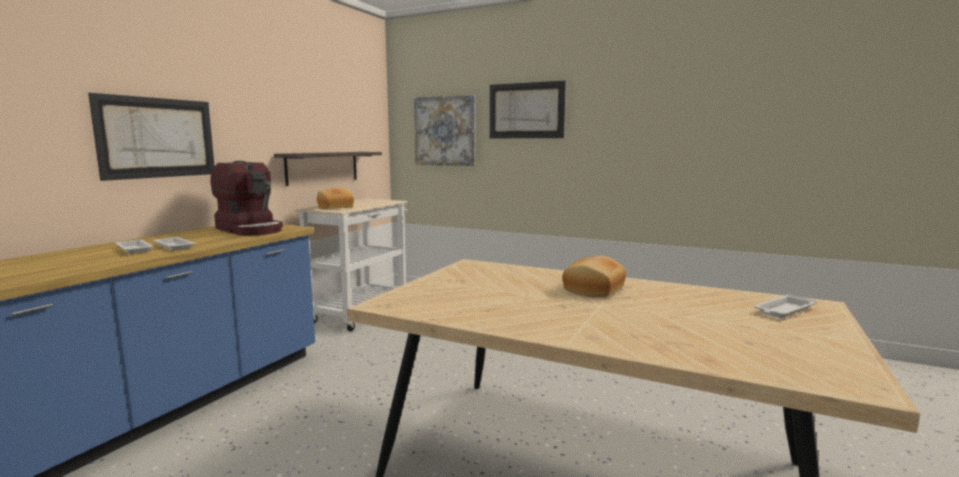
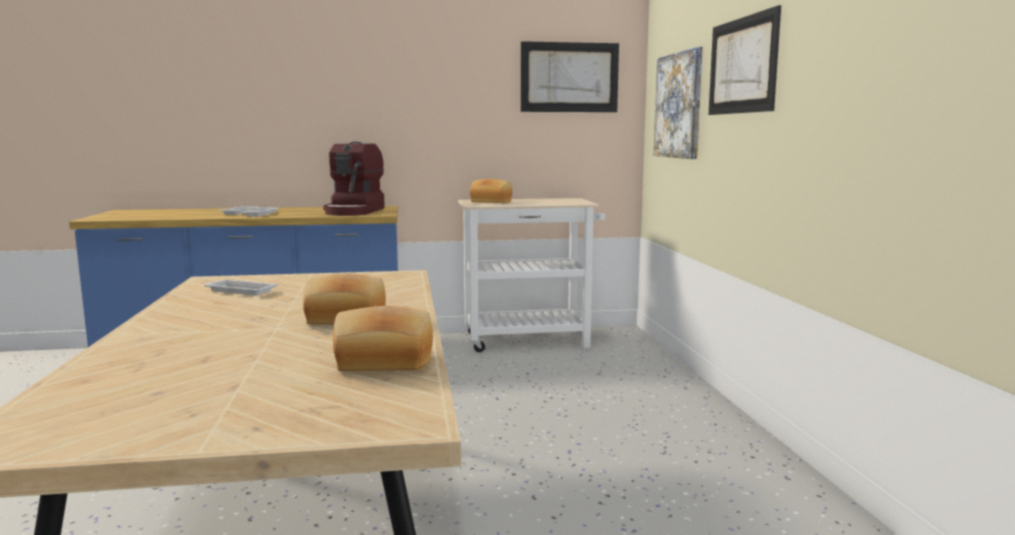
camera: 55 degrees right, 0 degrees up
(158, 138) = (310, 120): picture -> picture (569, 77)
(322, 167) = (512, 154): shelf -> none
(709, 295) = (384, 362): none -> bread
(784, 310) = (340, 403): white tray -> white tray (240, 291)

